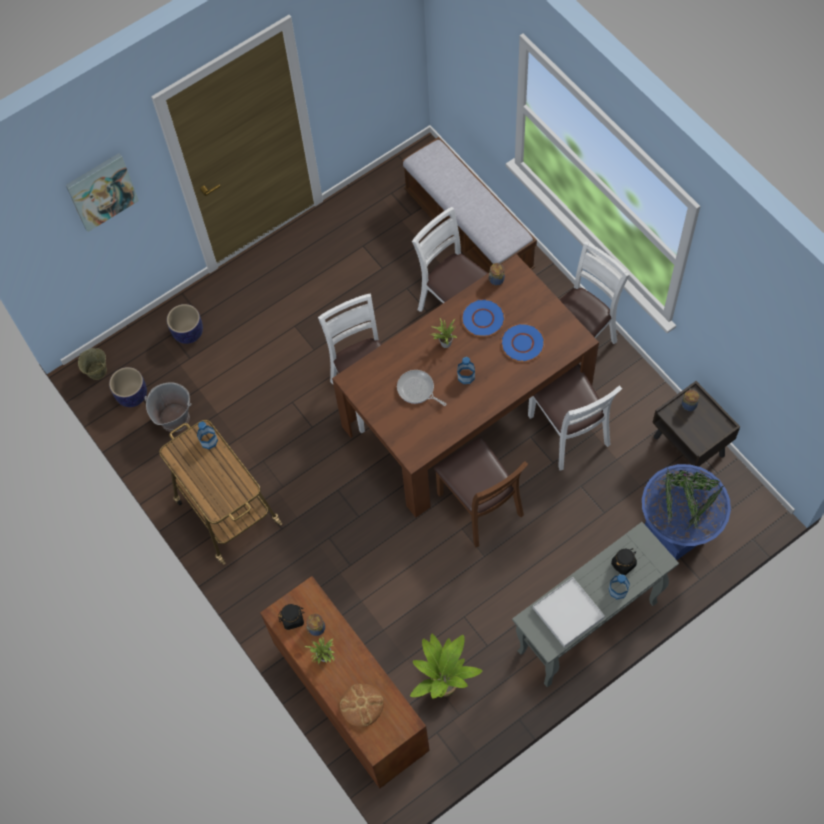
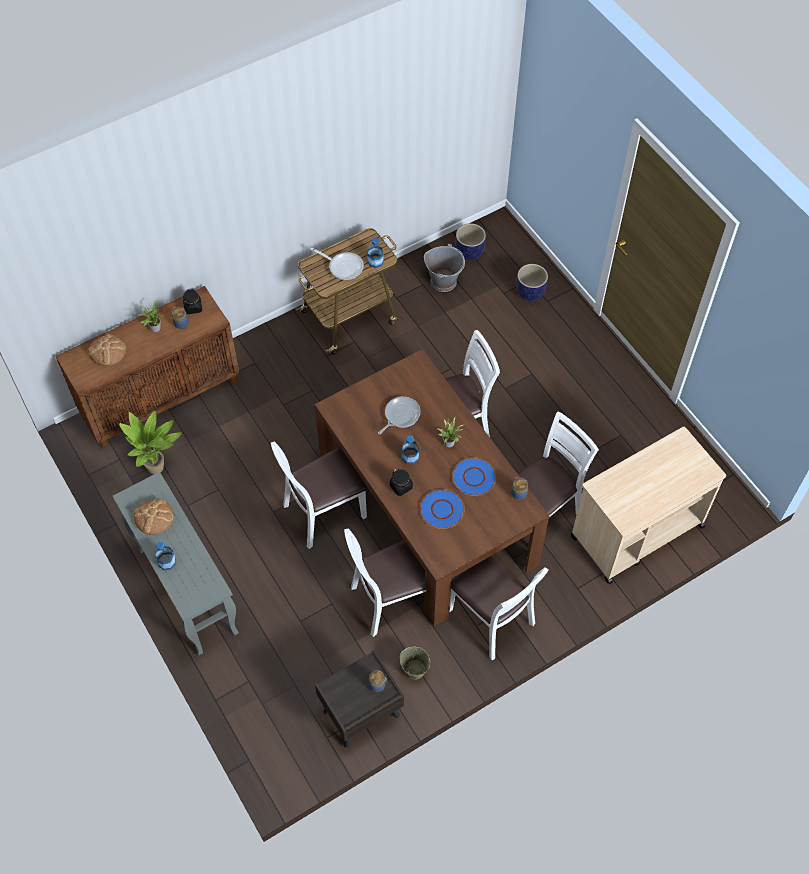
camera: 90 degrees right, 5 degrees down
(97, 371) = (495, 227): beige bucket -> beige bucket (414, 669)
(101, 191) = (578, 128): picture -> none
(217, 473) = (343, 266): none -> frying pan
(468, 231) = (636, 531): bench -> beige cart
(480, 506) = (324, 512): brown chair -> white chair
(568, 613) = (154, 517): white tray -> bread
(623, 564) = (191, 570): black jar -> black jar (401, 486)
(676, 532) = (268, 685): blue planter -> none

